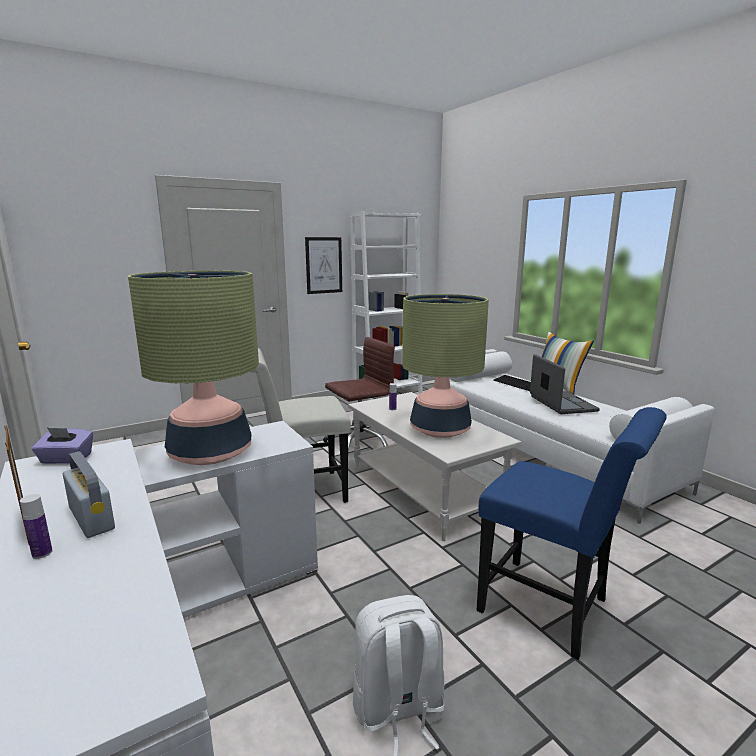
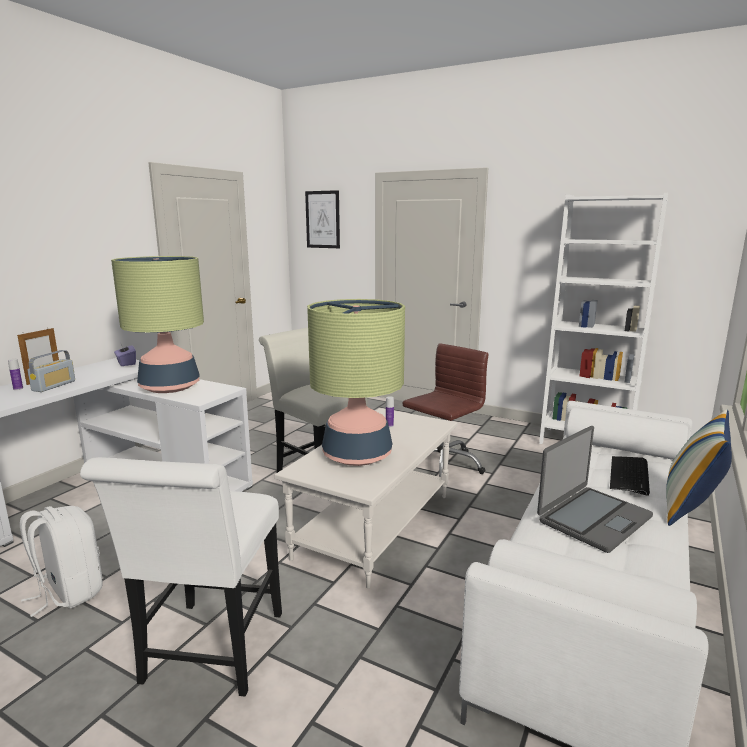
camera: 60 degrees right, 0 degrees up
(324, 265) = (530, 261): picture -> picture (322, 219)
(360, 442) = (442, 465): brown office chair -> brown office chair turned 75 degrees counterclockwise
(552, 609) = (210, 654): blue chair -> white chair

